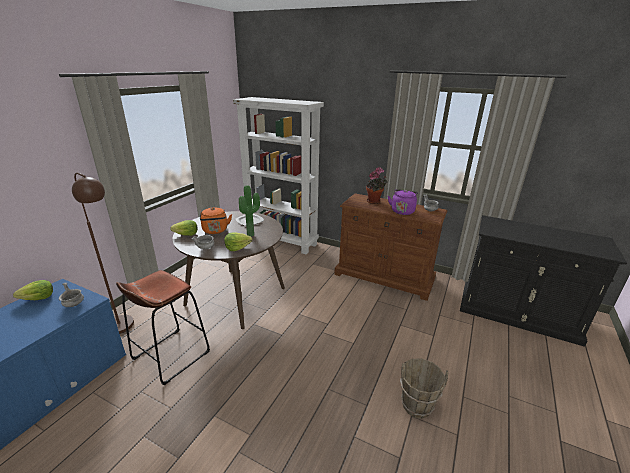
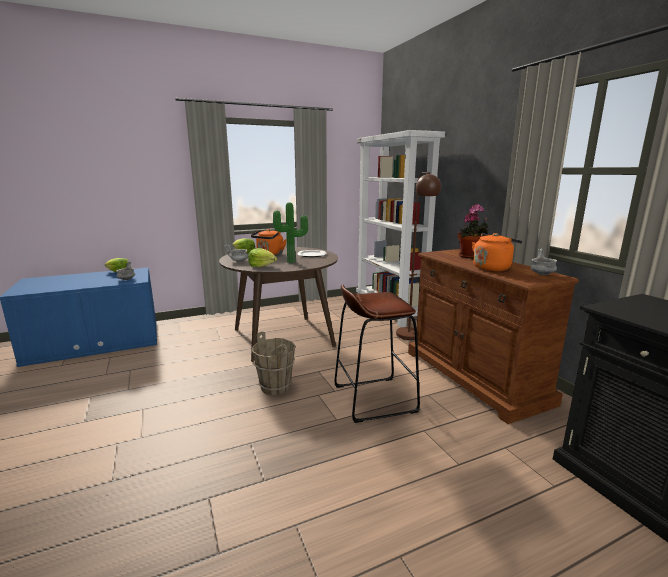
camera: 40 degrees right, 10 degrees down
(124, 329) = (178, 330): brown floor lamp -> brown floor lamp (412, 338)
(171, 355) = (179, 357): brown stool -> brown stool (374, 398)
(402, 211) = (492, 268): purple kettle -> orange kettle
(416, 405) = (318, 519): brown bucket -> brown bucket (276, 387)

